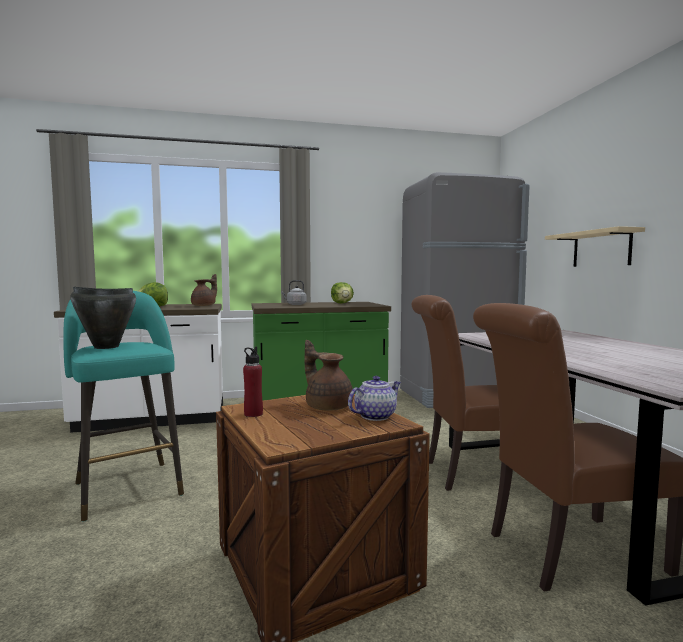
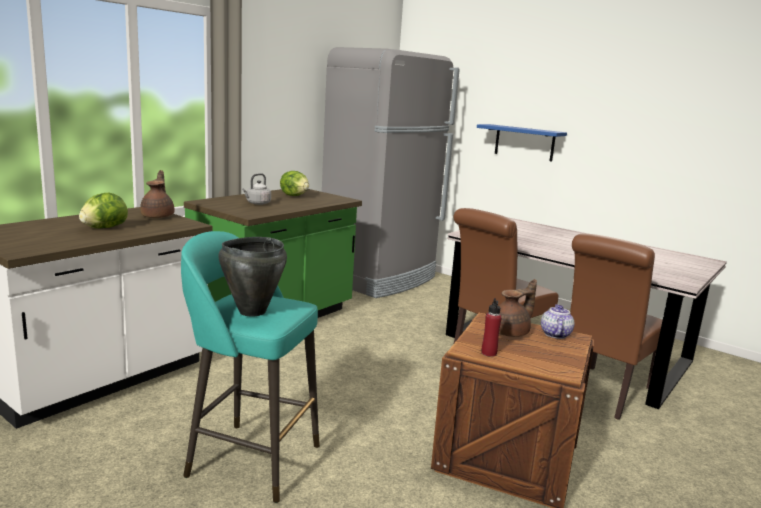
camera: 40 degrees left, 10 degrees up
(328, 406) = (511, 333): brown teapot -> brown teapot turned 135 degrees clockwise
(601, 249) = (524, 142): beige shelf -> blue shelf

